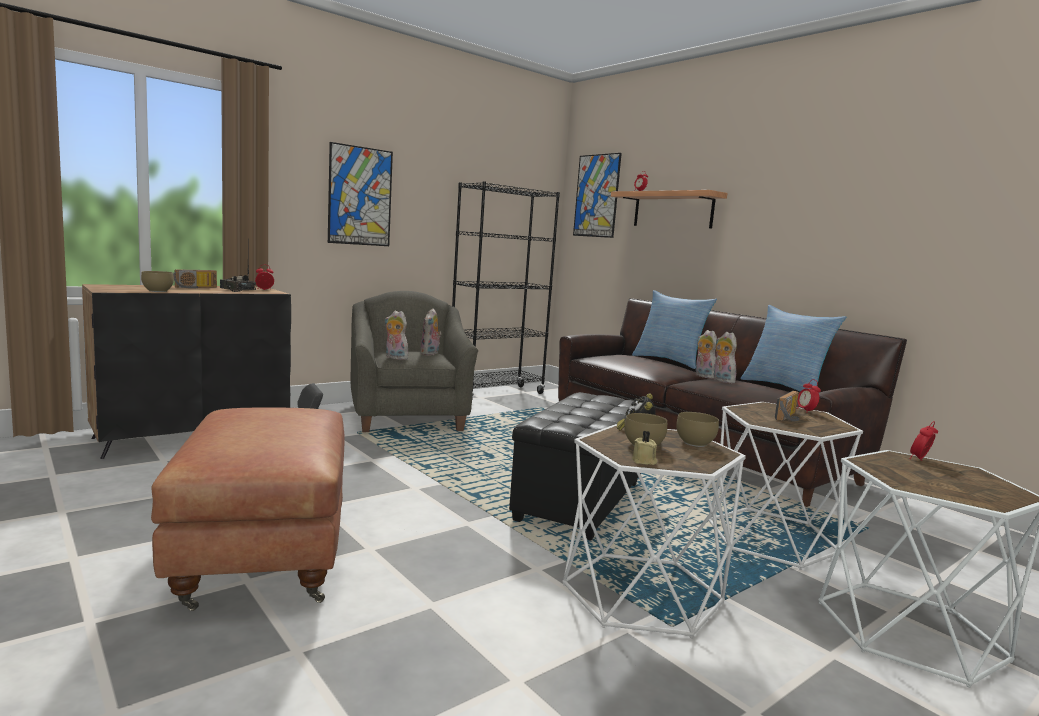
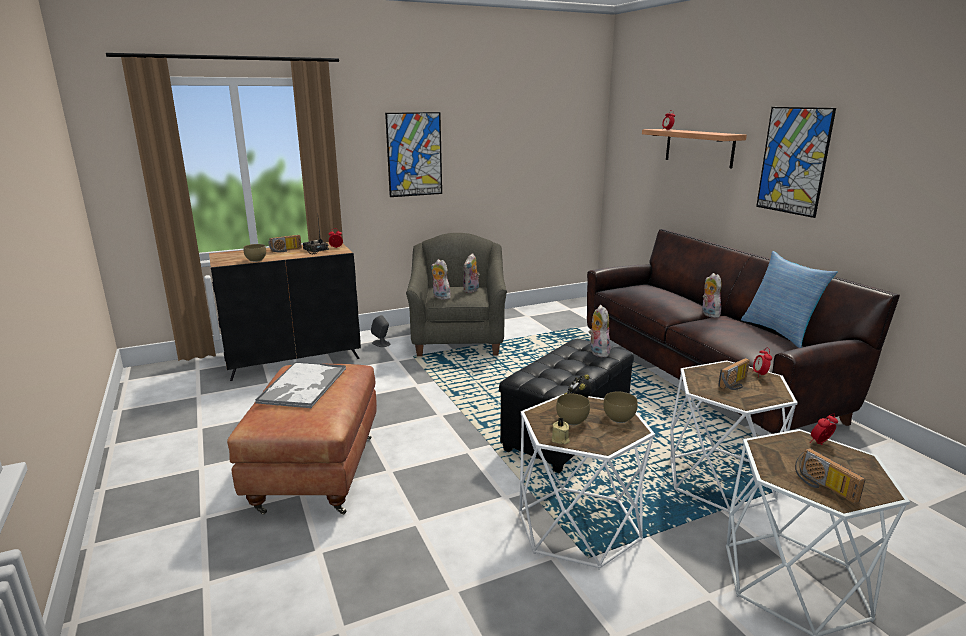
camera: 15 degrees right, 10 degrees up
(256, 424) = (302, 386): none -> tray
(496, 394) = (542, 312): black bookcase -> none
(596, 196) = (635, 128): picture -> picture (793, 161)
(669, 361) = (685, 294): pillow -> none
(721, 380) = (719, 323): plush toy -> plush toy (597, 352)
(960, 492) = (822, 486): none -> radio

